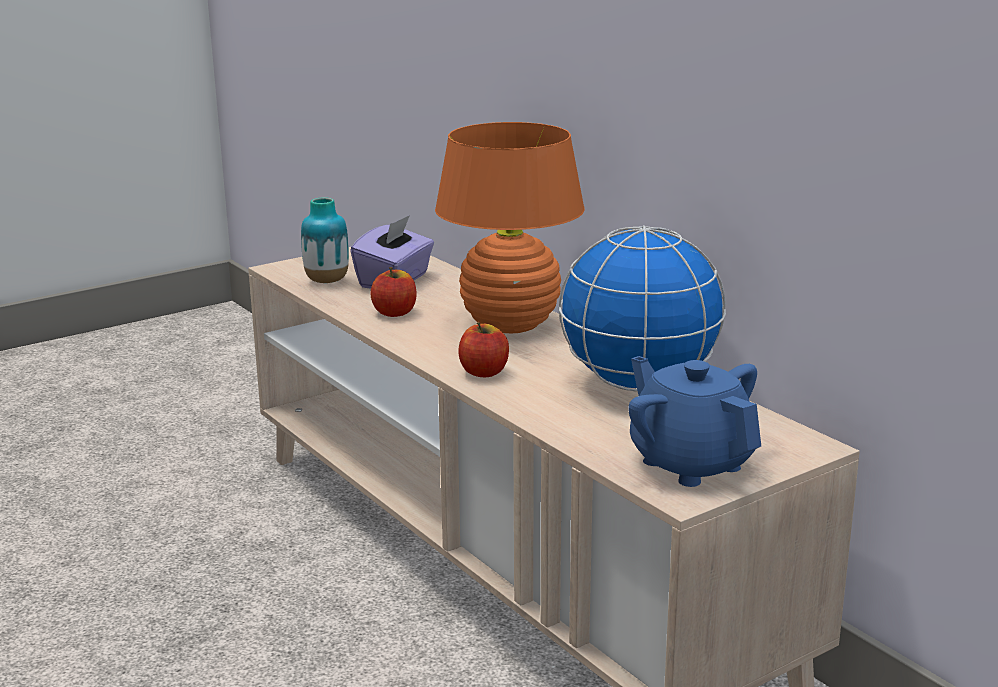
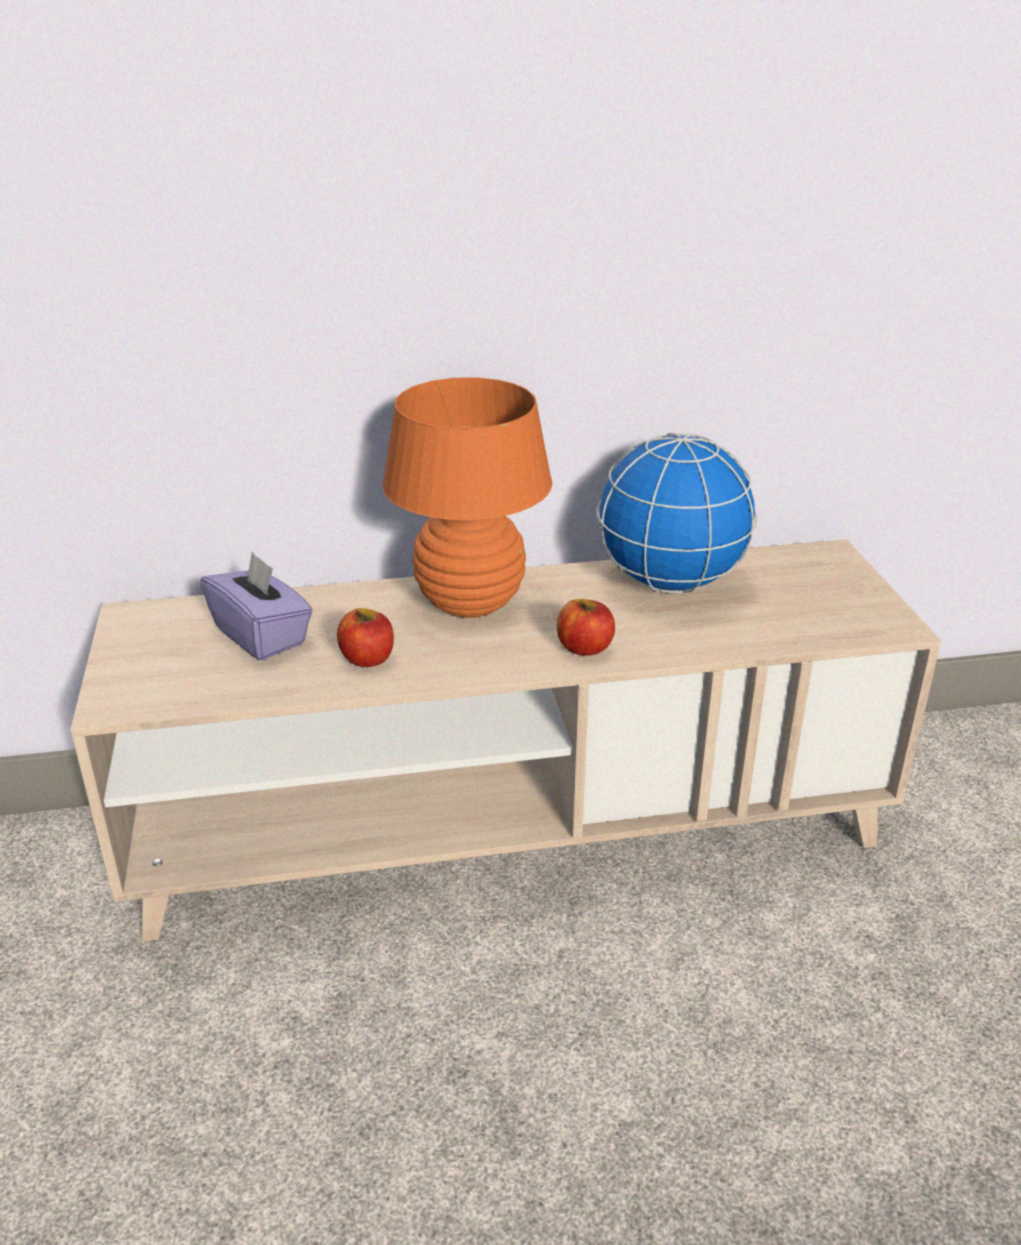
camera: 65 degrees left, 10 degrees up
(327, 281) = (206, 680): vase -> none
(691, 463) = (842, 606): blue teapot -> none

